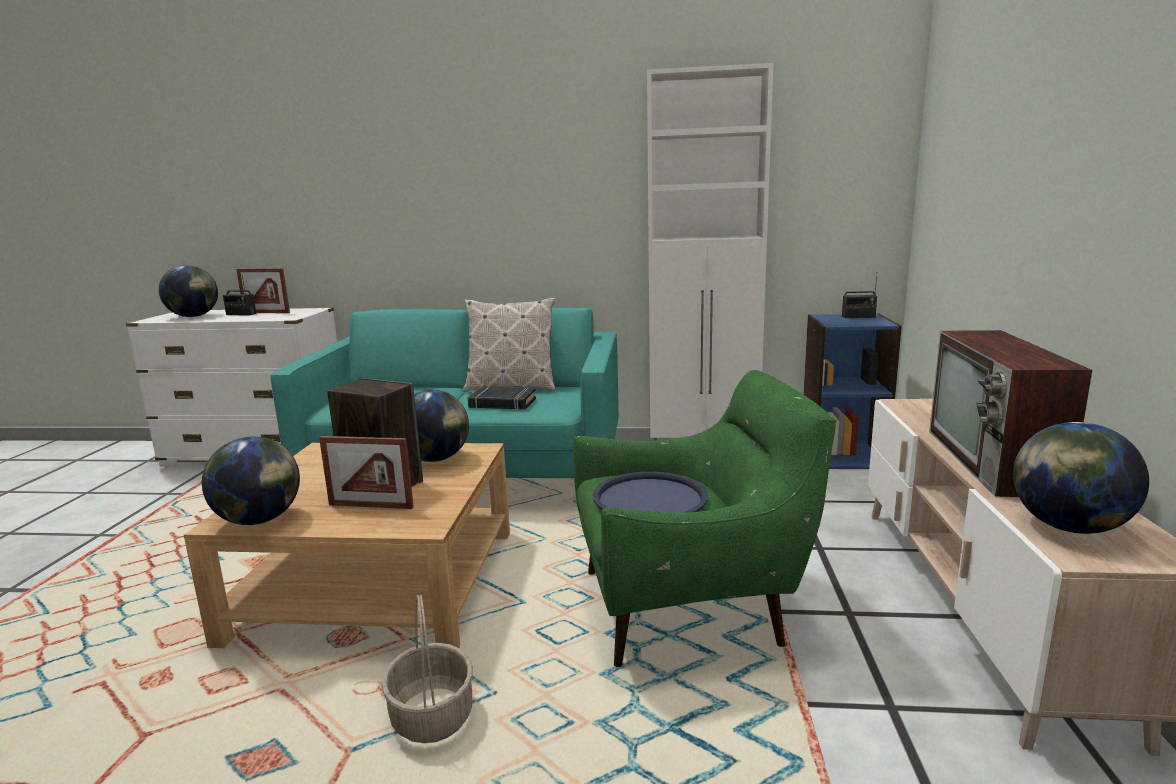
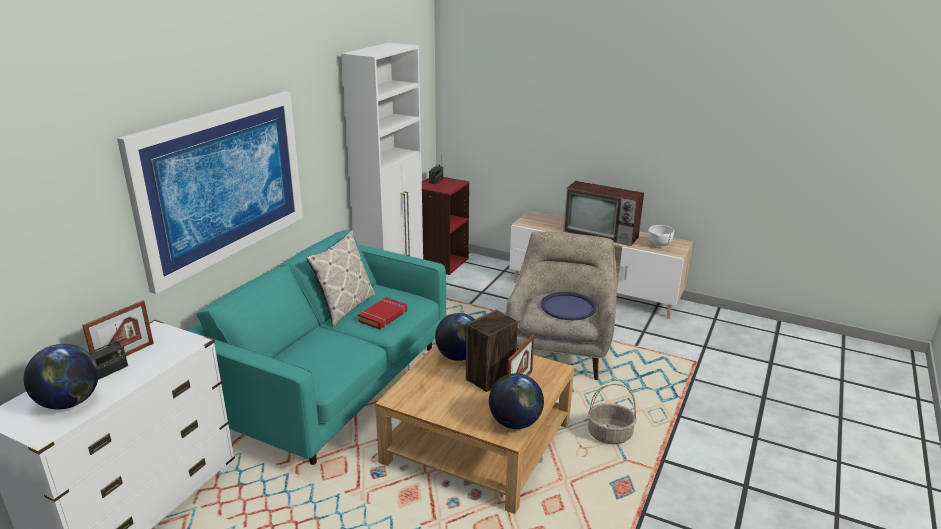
camera: 70 degrees left, 10 degrees up
(433, 202) = (222, 184): none -> picture
(502, 403) = (383, 316): black book -> red book
(690, 606) = (560, 350): green armchair -> beige armchair
(842, 456) = (440, 262): blue bookcase -> red bookcase
(1068, 527) = (658, 246): globe -> white bowl

